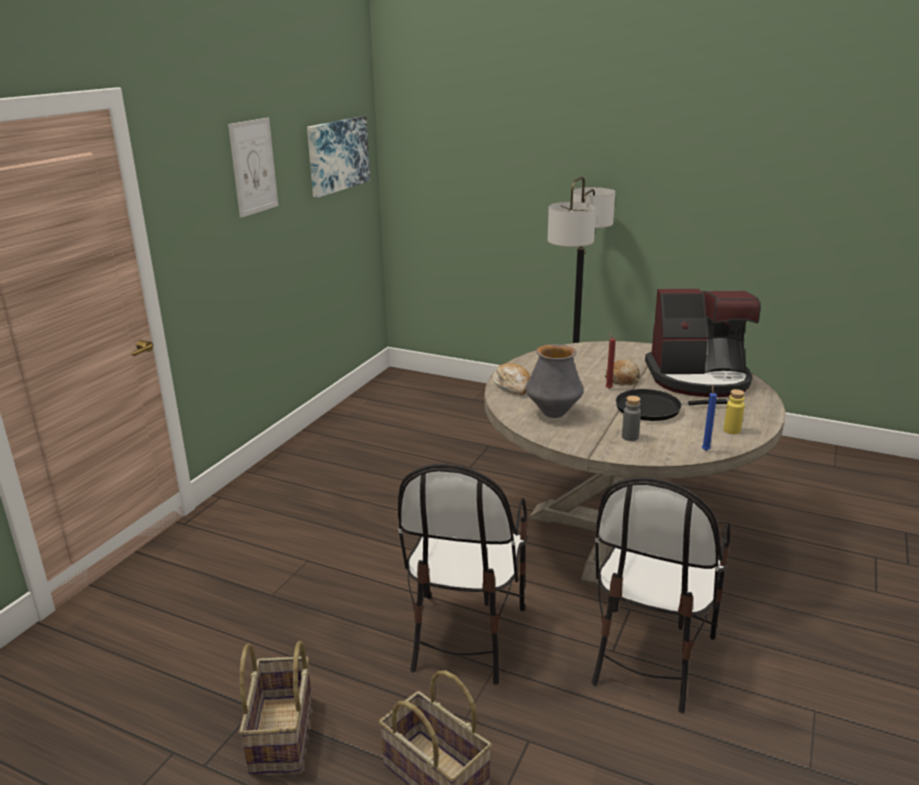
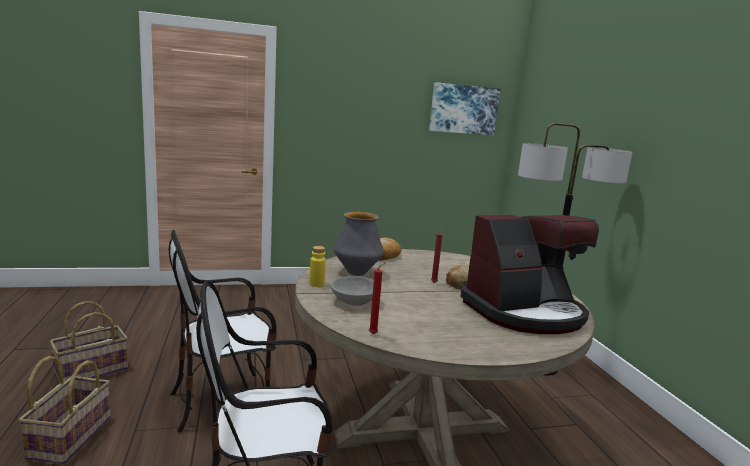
camera: 50 degrees right, 10 degrees down
(253, 167) = (374, 96): picture -> none
(630, 437) = (355, 301): grey bottle -> grey bowl
(653, 409) = (424, 303): black frying pan -> none
(699, 378) = (525, 312): coffee machine -> coffee machine turned 75 degrees counterclockwise
(705, 450) = (374, 334): blue candle -> red candle
(732, 430) = (436, 340): yellow bottle -> yellow bottle (316, 284)

